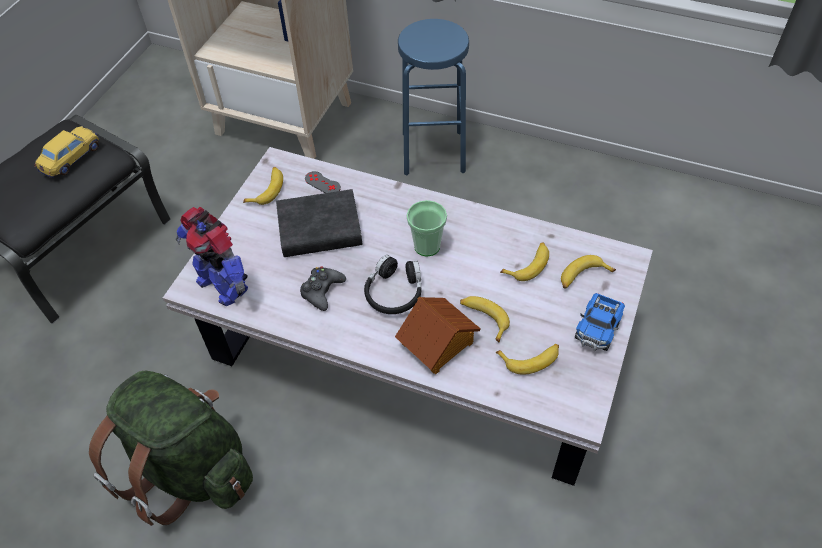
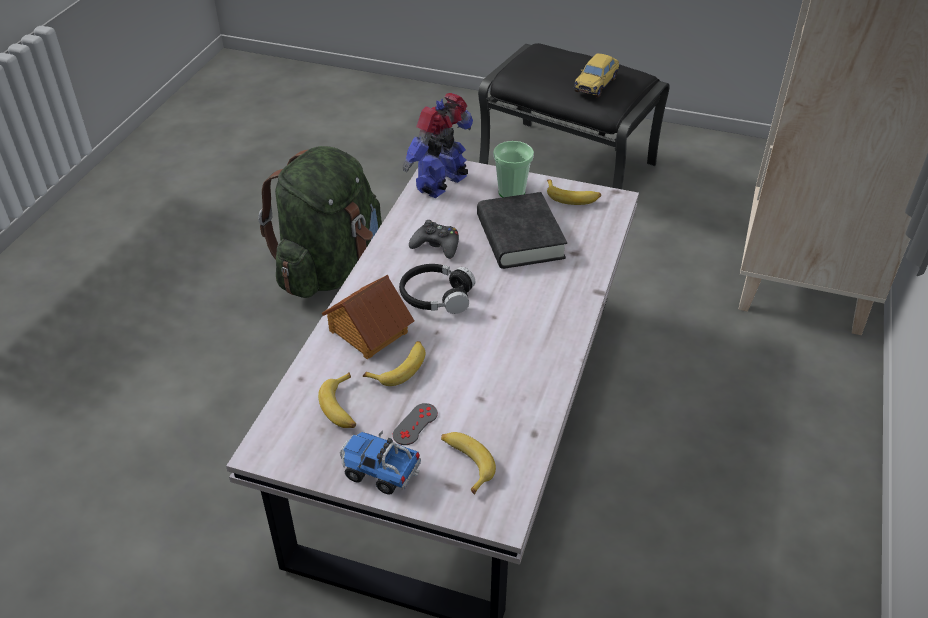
camera: 85 degrees right, 10 degrees down
(71, 159) = (596, 84): toy car -> toy car turned 90 degrees clockwise
(322, 183) = (589, 234): grey game controller -> grey game controller (415, 424)
(427, 246) = (504, 319): cup -> cup (511, 192)
(433, 152) = (797, 425): blue stool -> none
(528, 264) = (482, 409): banana -> none

